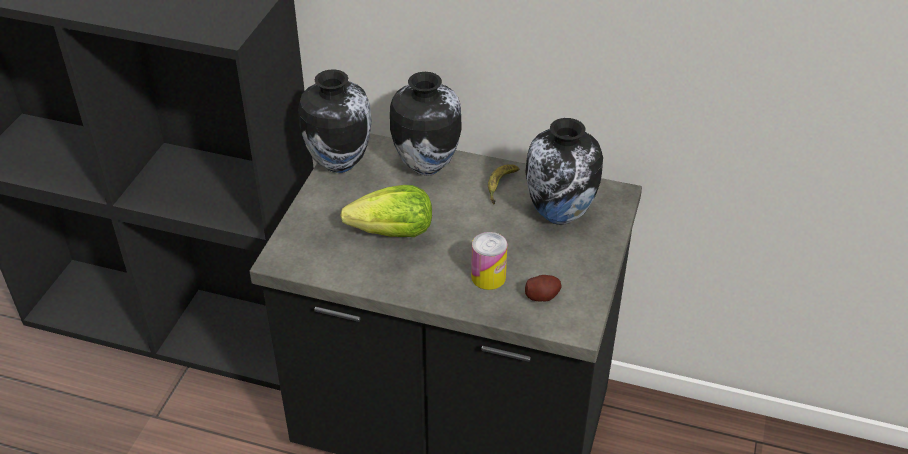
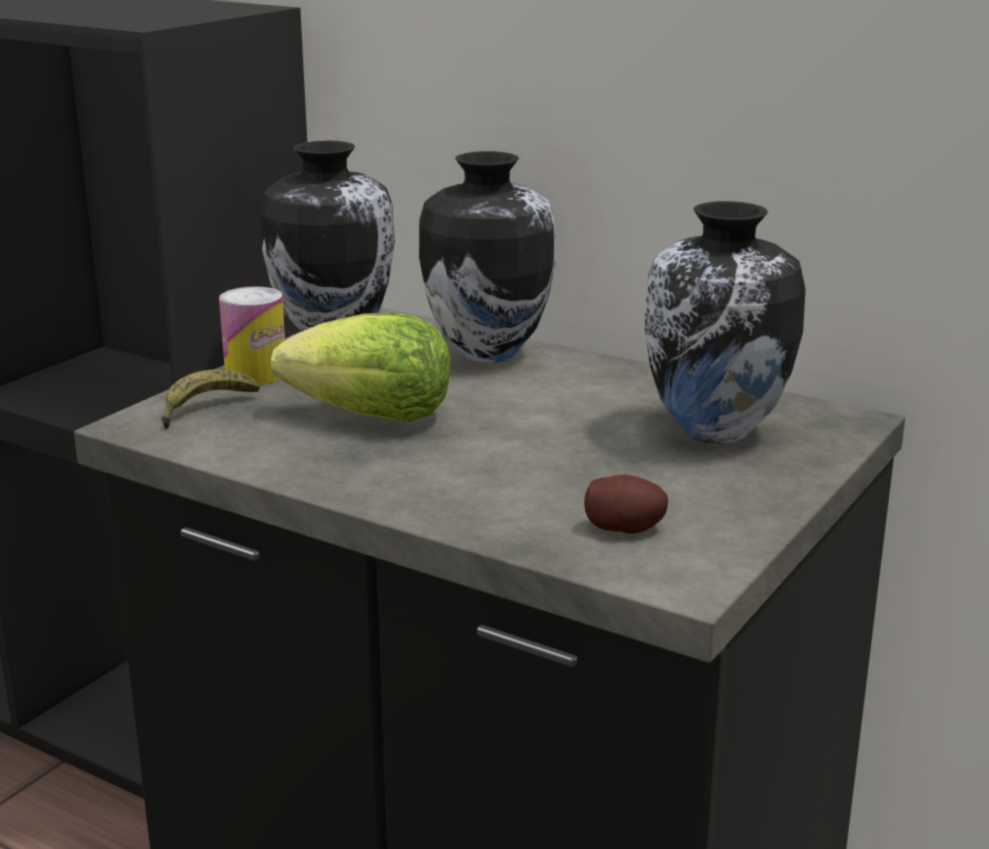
camera: 15 degrees right, 20 degrees down
(488, 277) = (524, 490): can -> can (256, 374)
(500, 186) = (613, 388): banana -> banana (205, 409)

